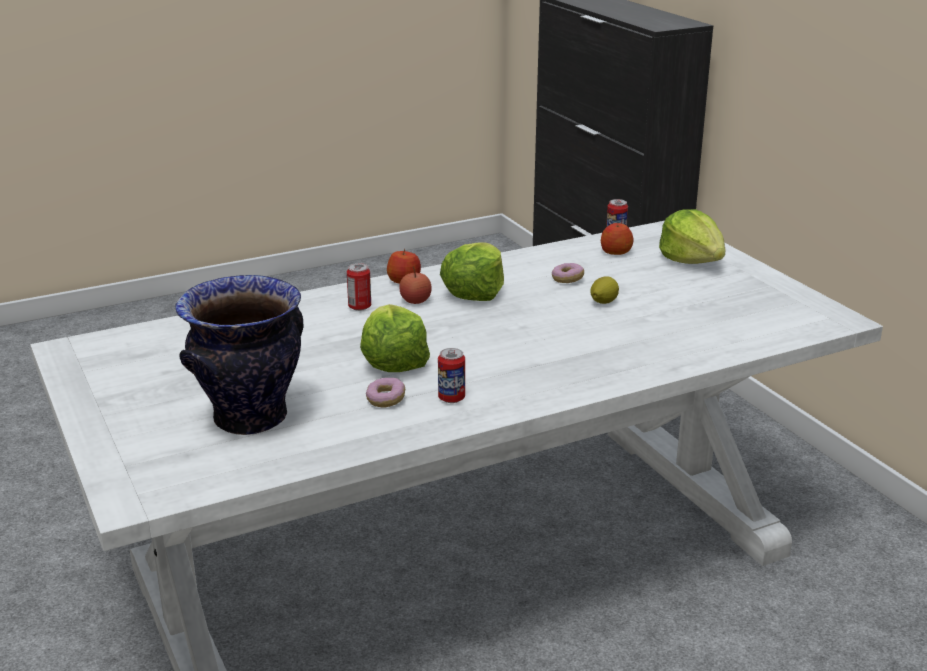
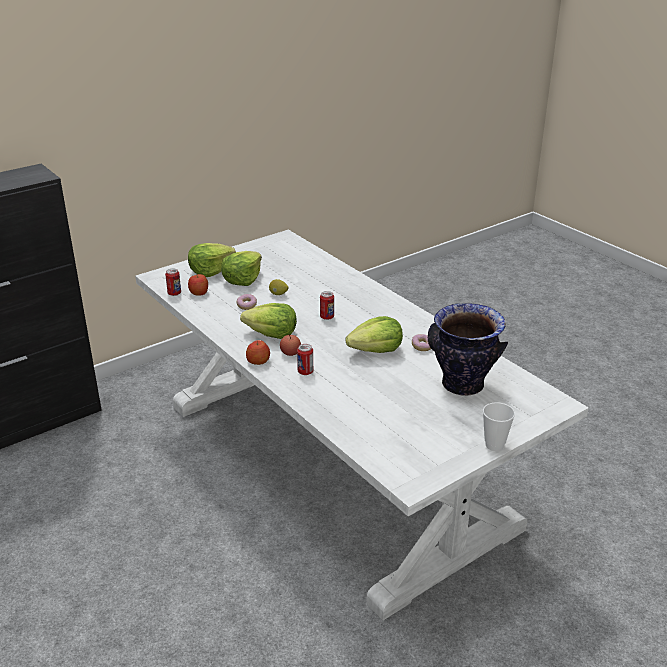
camera: 100 degrees left, 5 degrees up
(83, 418) = (494, 445): none -> cup
(451, 398) = (411, 328): can -> can (327, 317)
(659, 280) = (242, 279): none -> lettuce

